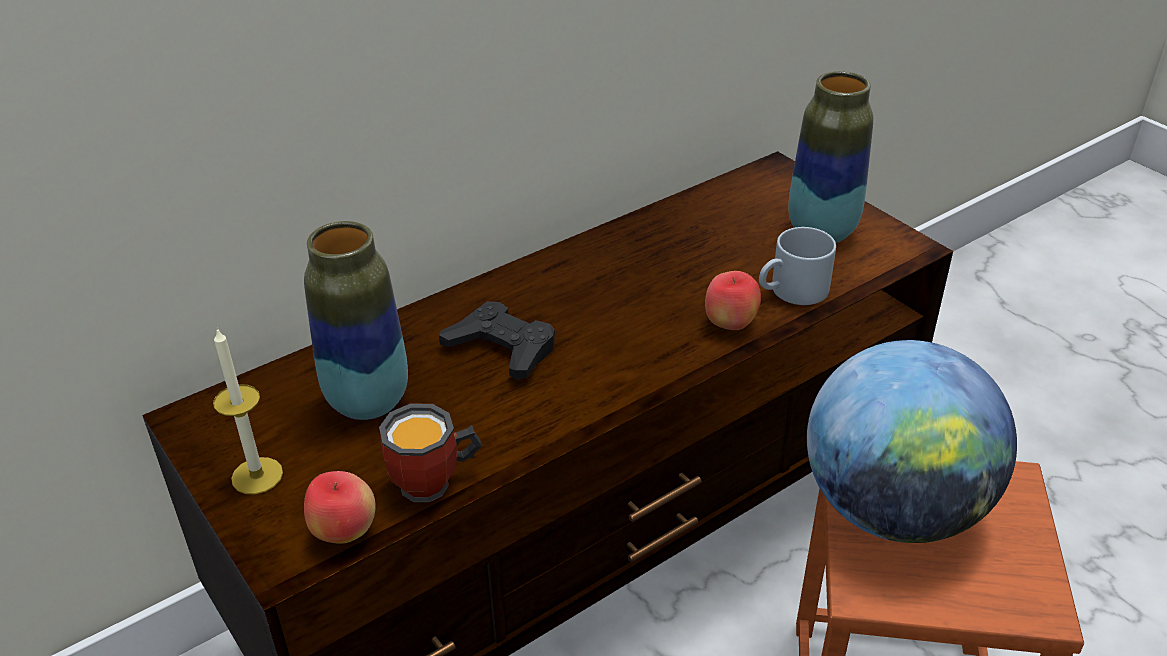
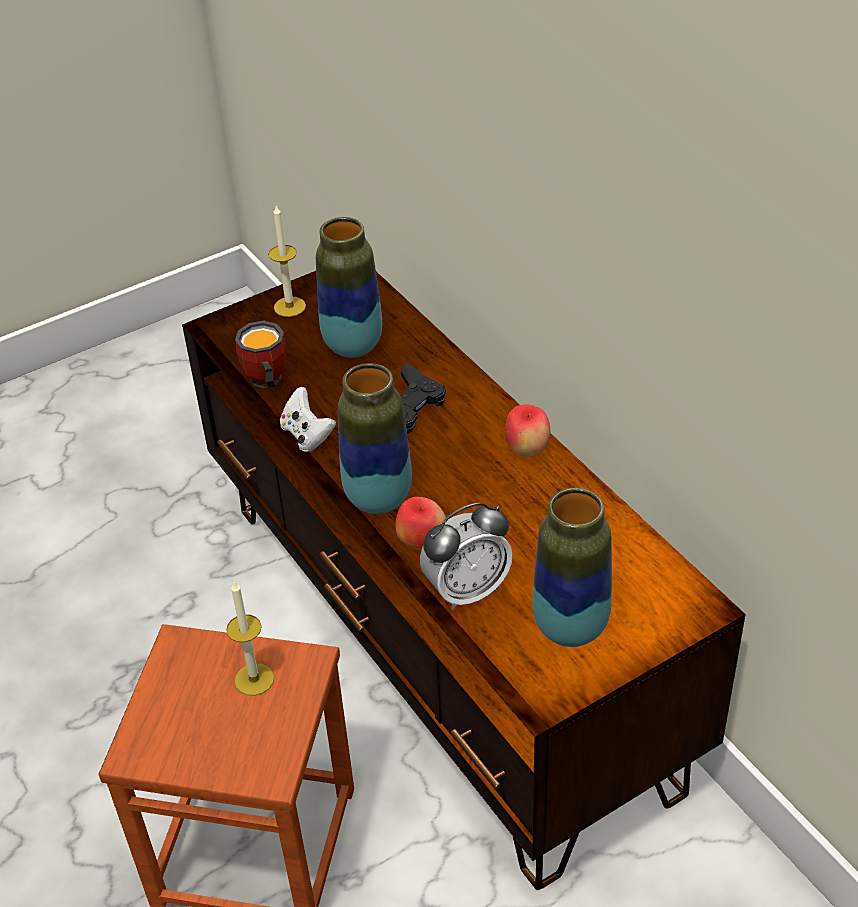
camera: 95 degrees right, 5 degrees up
(344, 533) = (231, 347): apple -> apple (527, 450)
(554, 429) = (307, 435): none -> white game controller
(665, 360) = (378, 498): none -> vase
(792, 292) = (467, 590): grey mug -> alarm clock
(893, 509) = (254, 679): globe -> candle

